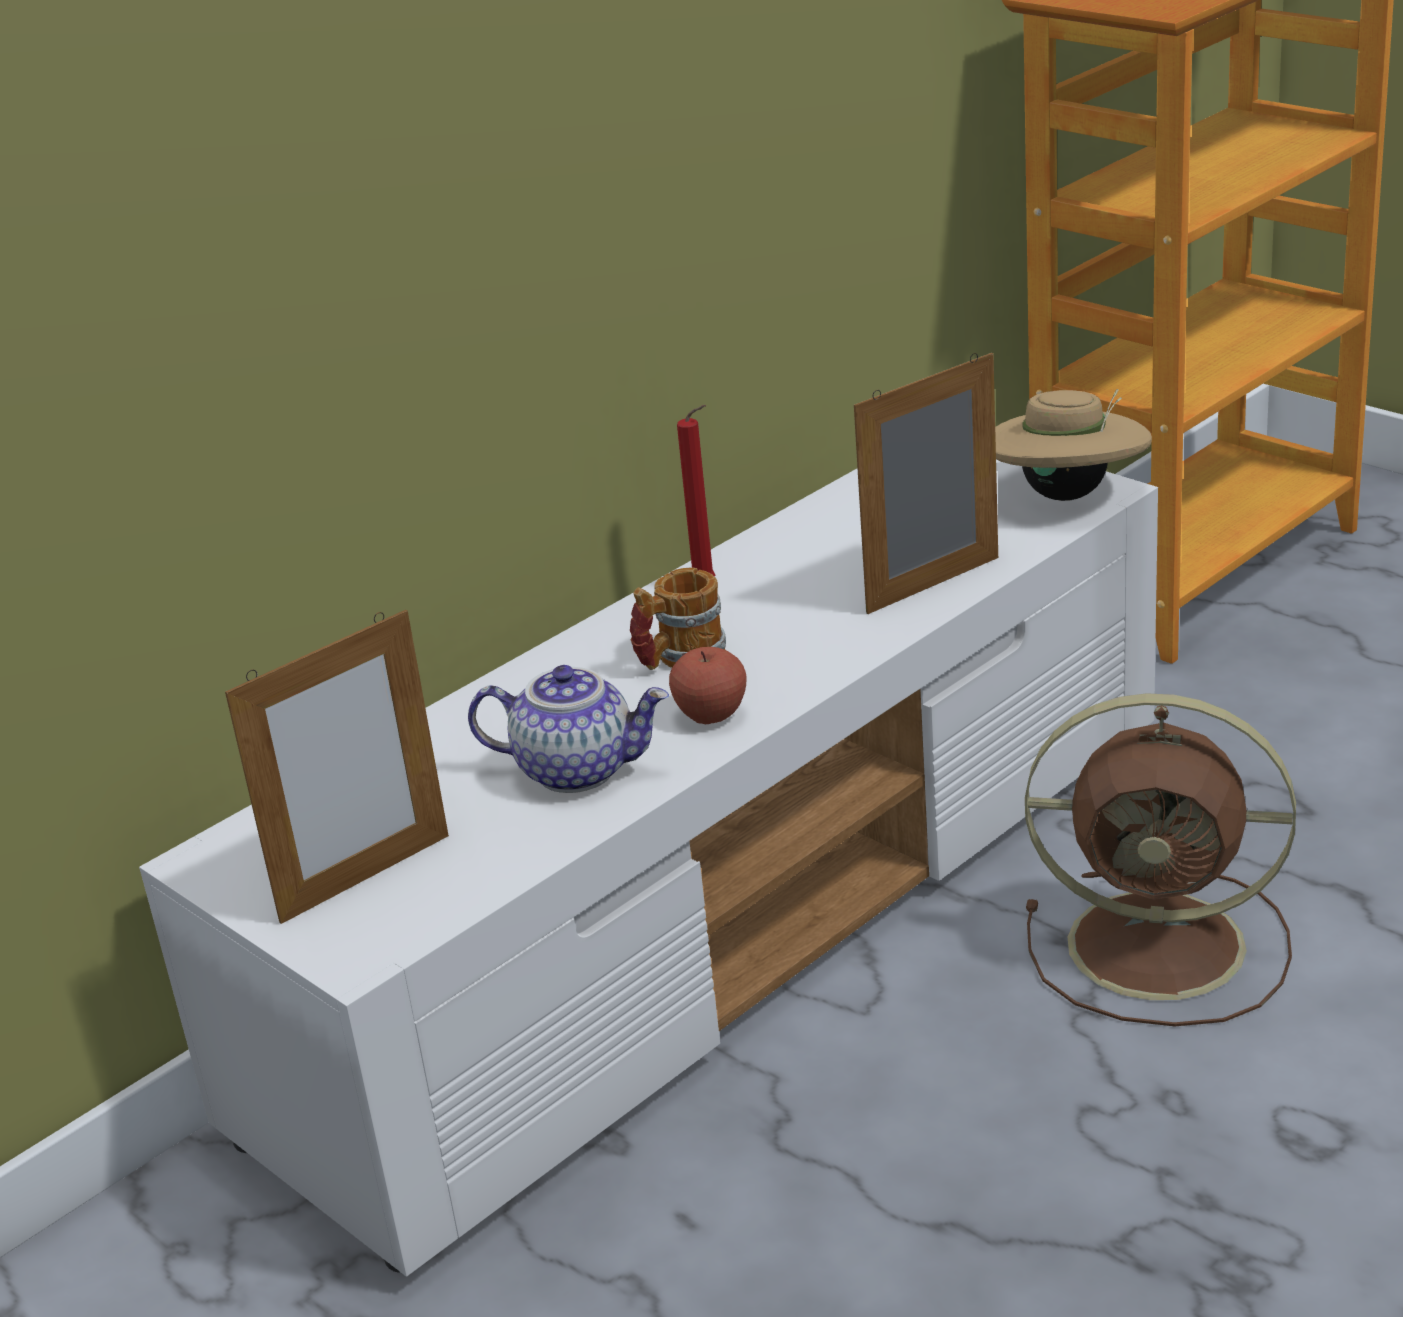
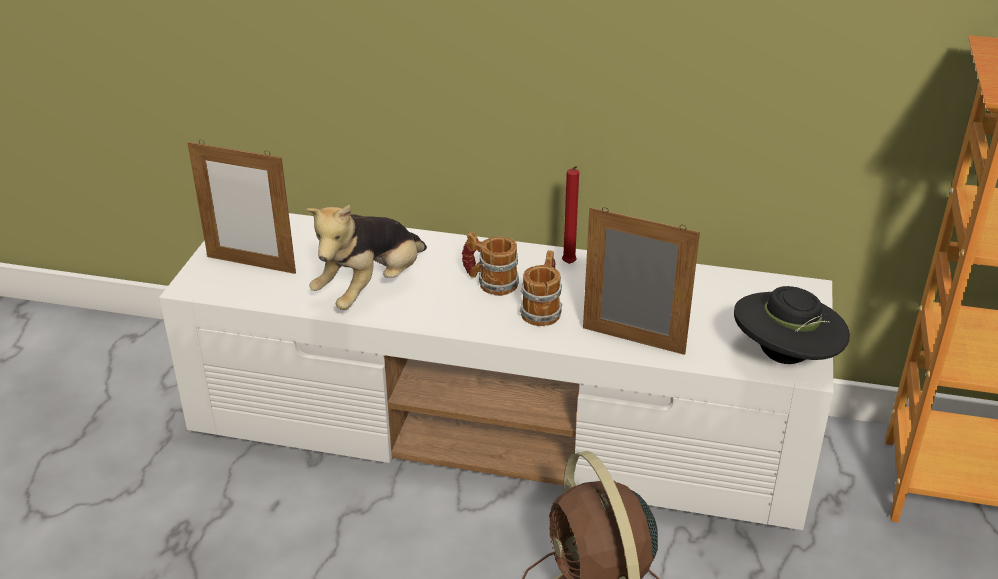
camera: 55 degrees right, 5 degrees up
(578, 769) = (371, 289): teapot -> plush toy
(711, 715) = (445, 311): apple -> none
(792, 633) = (543, 309): none -> mug
(1067, 495) = (785, 358): beige hat -> black hat

